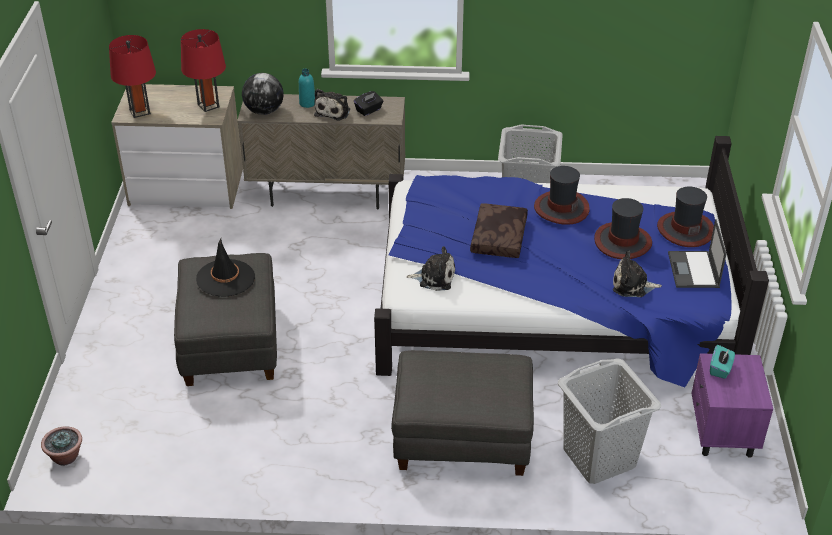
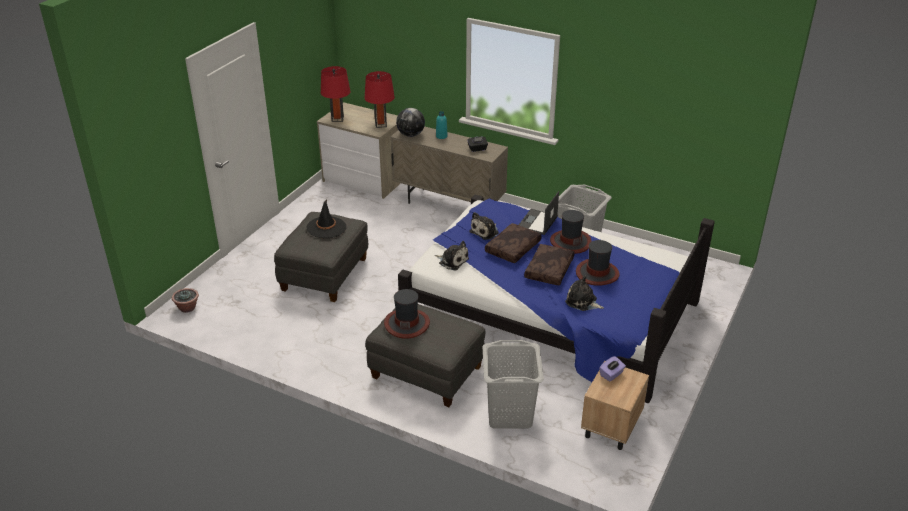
camera: 25 degrees right, 5 degrees down
(333, 111) = (454, 144): plush toy -> plush toy (485, 232)
(564, 255) = (550, 270): none -> brown pillow
(685, 229) = (650, 278): hat -> hat (407, 323)
(694, 270) = (635, 305): laptop -> laptop (537, 222)
(720, 369) = (611, 374): turquoise tissue box -> purple tissue box
(722, 433) = (610, 428): purple nightstand -> beige nightstand

